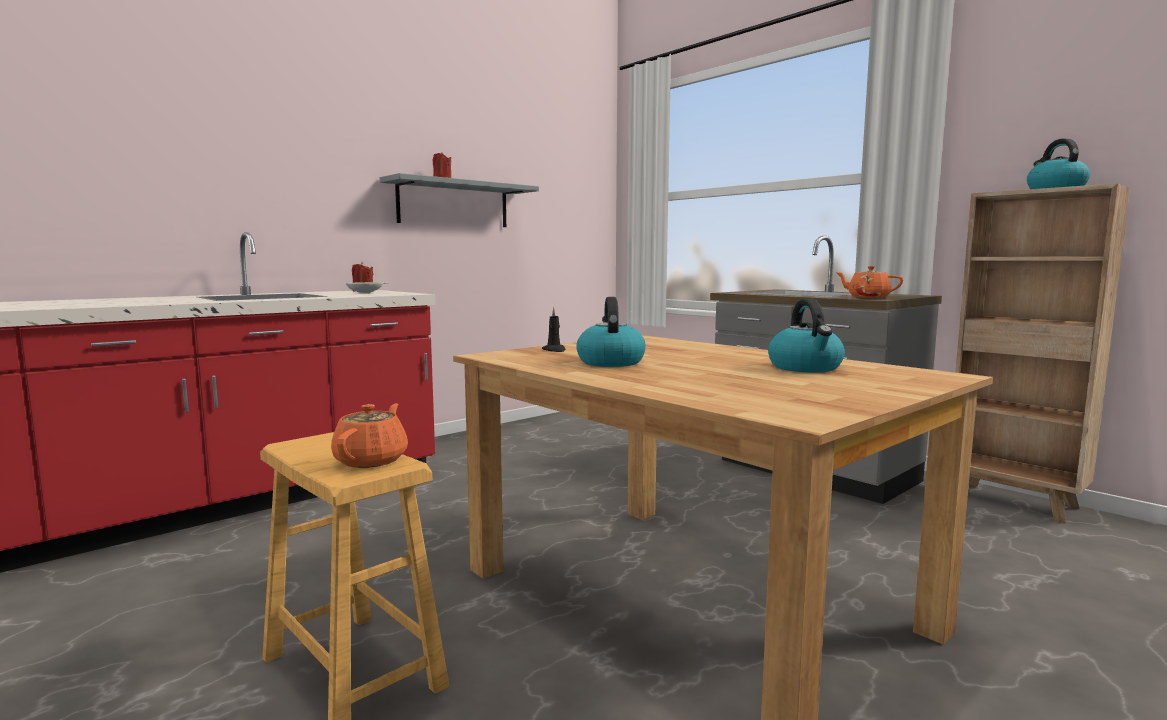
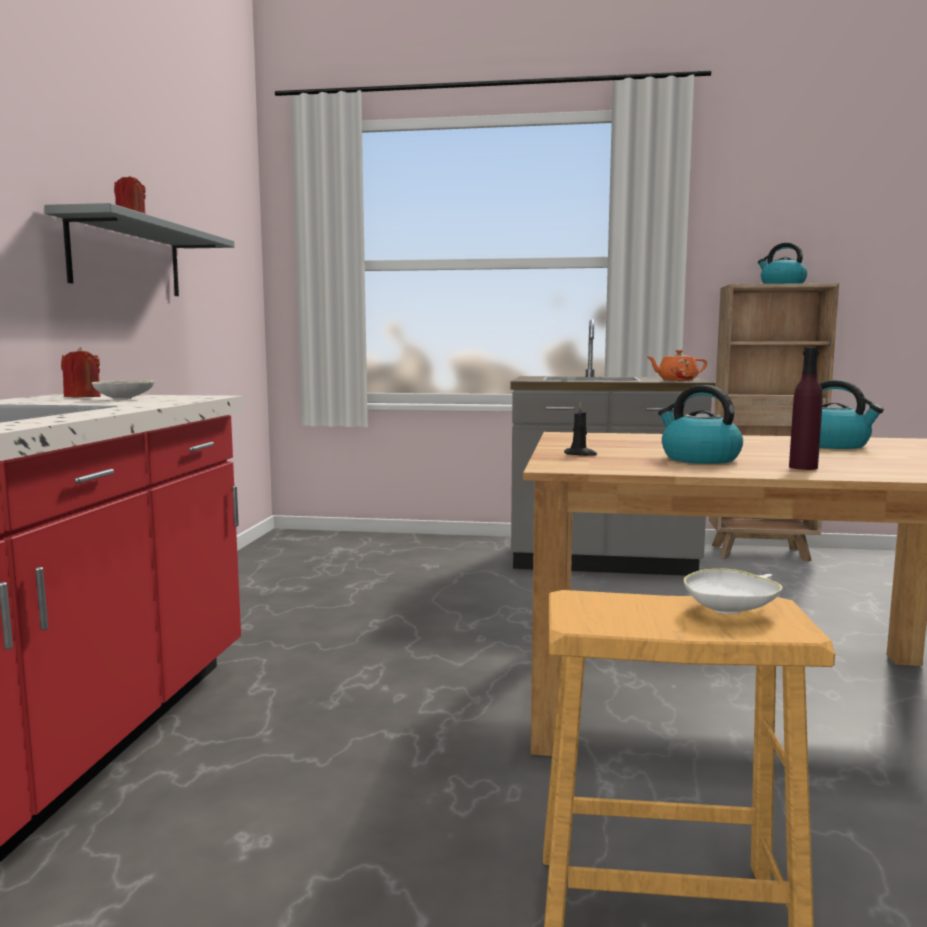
camera: 40 degrees left, 0 degrees up
(372, 460) = (730, 608): orange teapot -> white bowl
(641, 377) = (803, 467): none -> purple bottle

